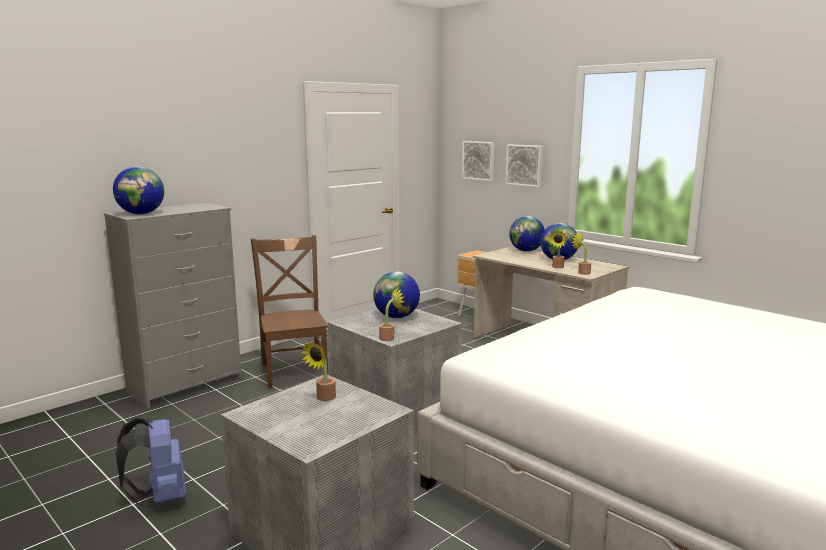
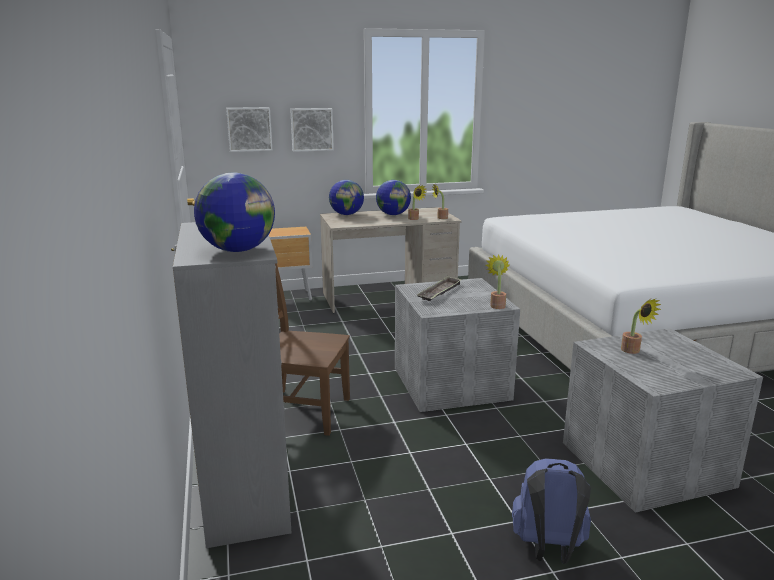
camera: 60 degrees left, 5 degrees up
(396, 317) = (439, 292): globe -> tray

